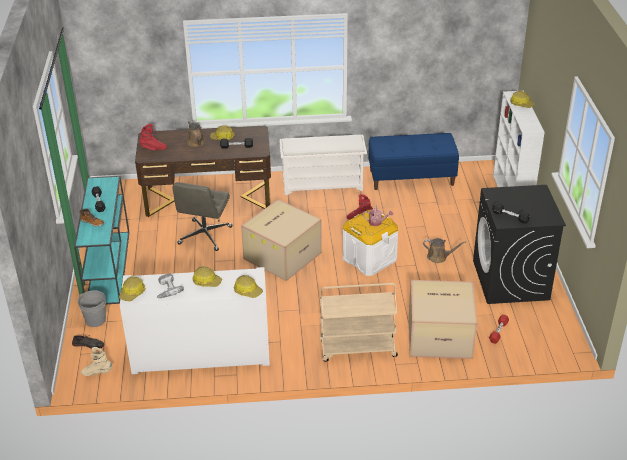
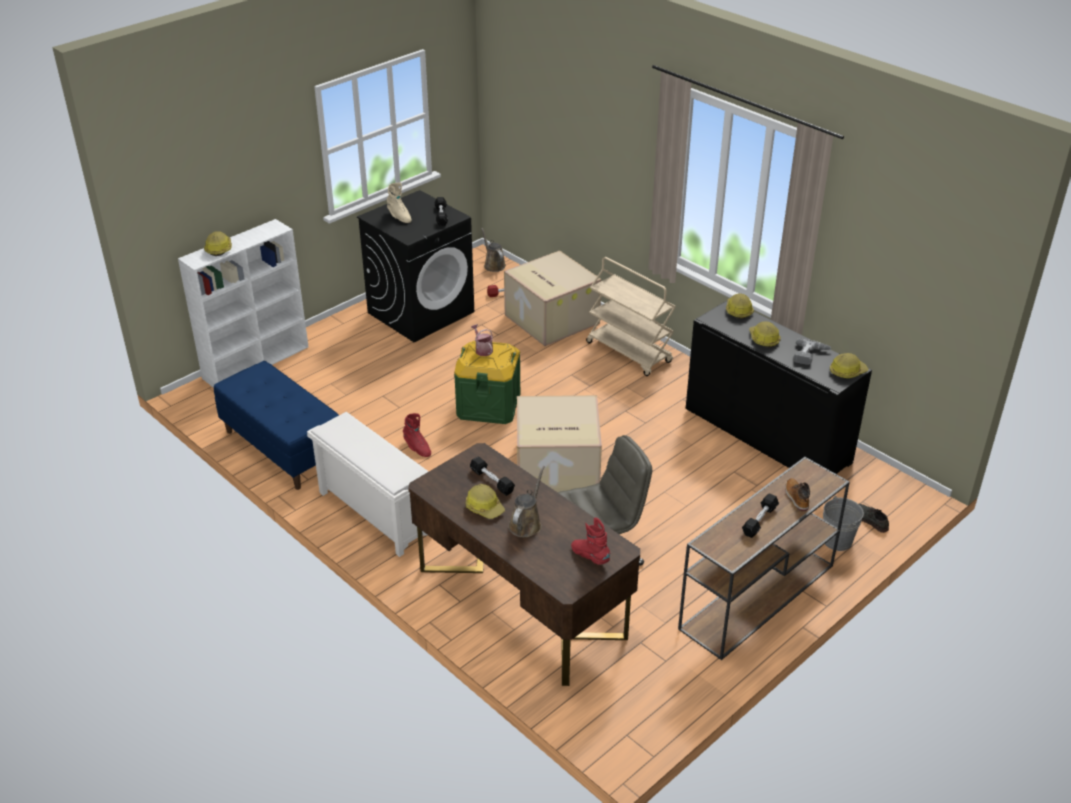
camera: 130 degrees left, 0 degrees up
(97, 372) = (886, 486): beige boot -> beige boot (399, 217)
(108, 266) = (756, 598): turquoise console table -> brown console table
(201, 354) = (767, 436): white cabinet -> black cabinet
(369, 259) = (488, 405): white storage box -> green storage box
(439, 257) = (431, 364): brown watering can -> brown watering can (493, 265)

